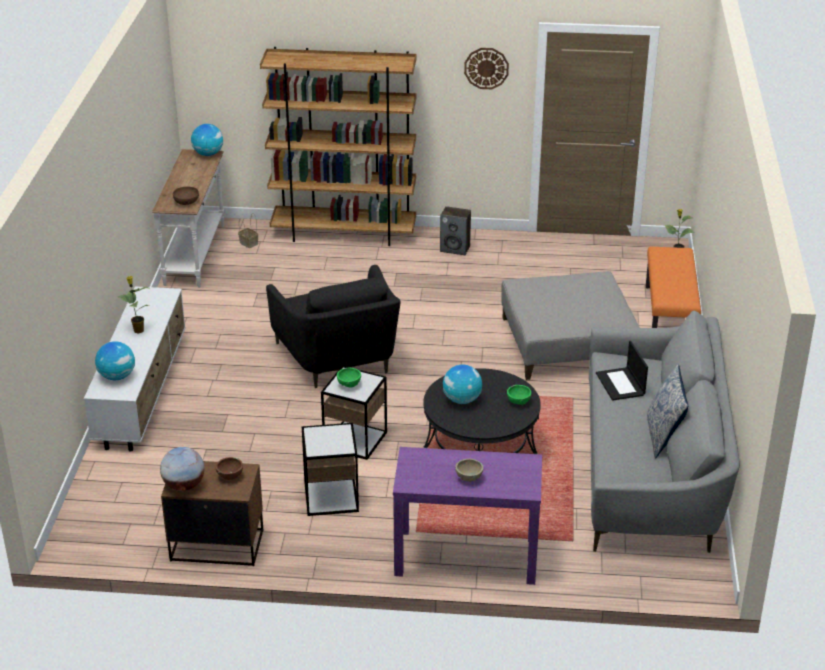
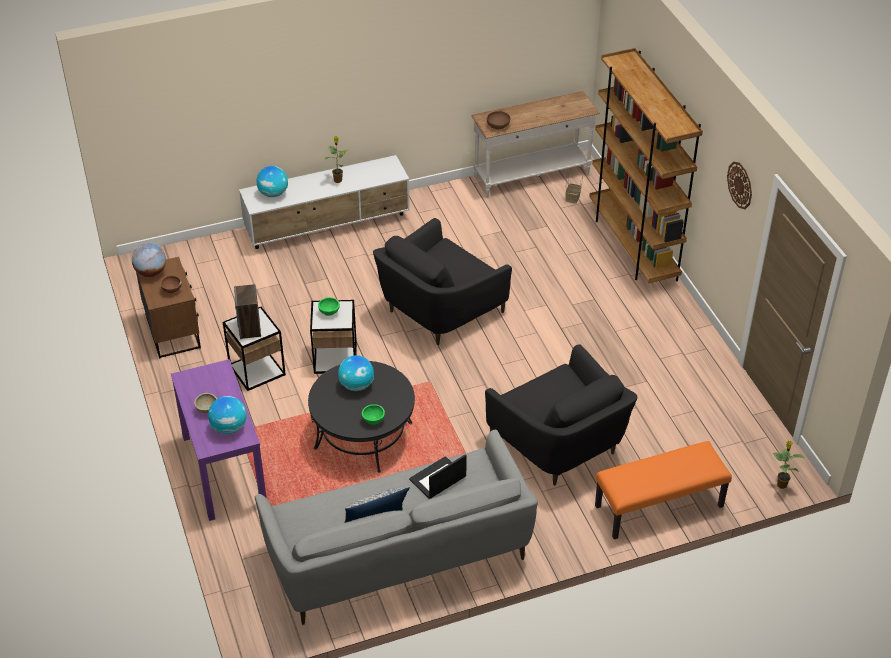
camera: 65 degrees right, 10 degrees up
(208, 154) = (585, 107): globe -> globe (229, 427)
(455, 248) = (665, 322): speaker -> speaker (250, 328)
(567, 343) = (560, 445): grey ottoman -> black armchair

